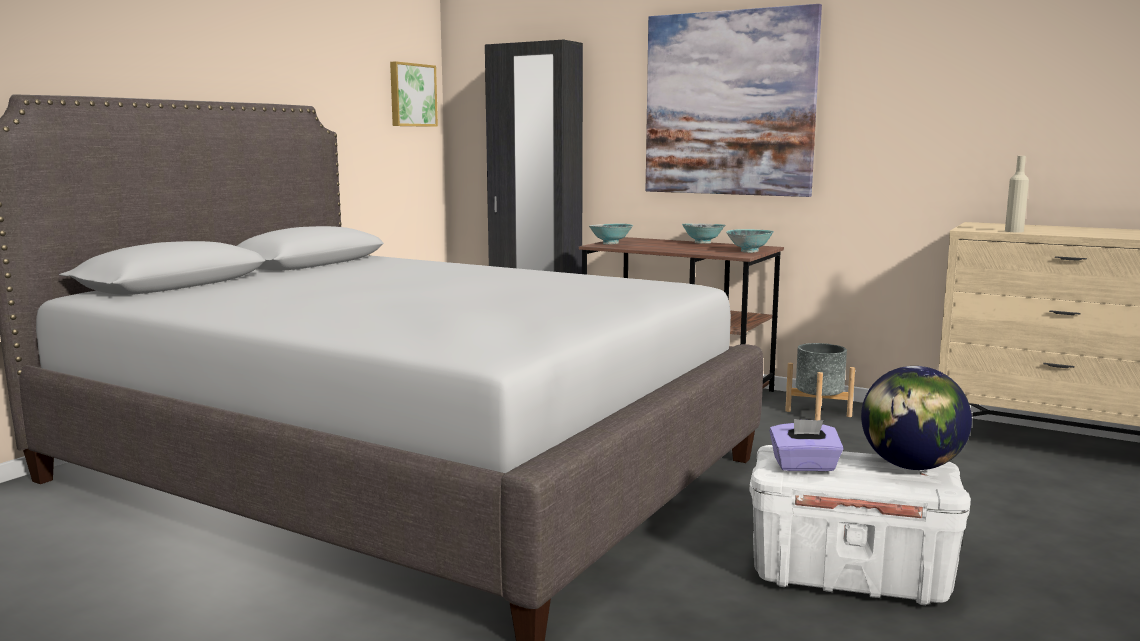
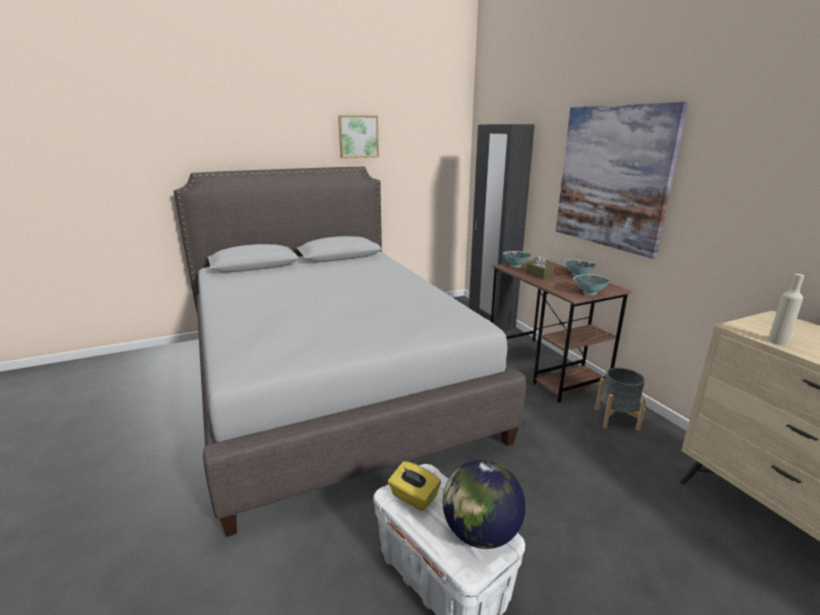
camera: 35 degrees right, 10 degrees up
(411, 95) = (445, 153): picture -> picture (358, 136)
(659, 247) = (539, 275): none -> brown tissue box
(804, 466) = (413, 497): purple tissue box -> yellow tissue box

